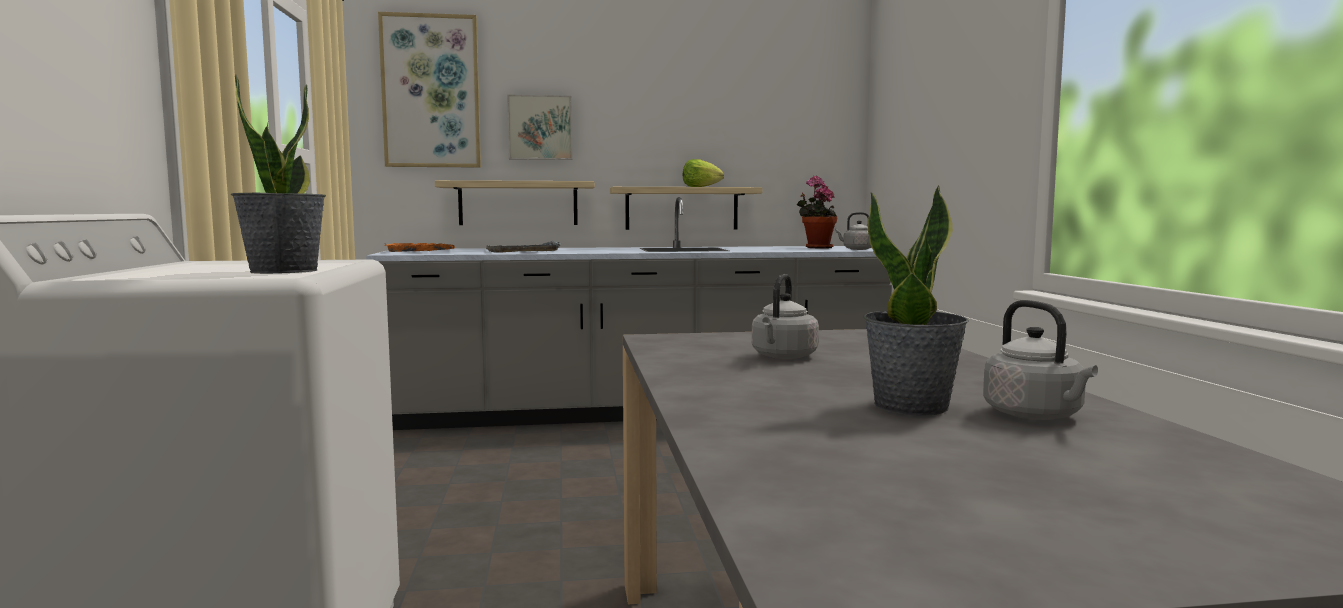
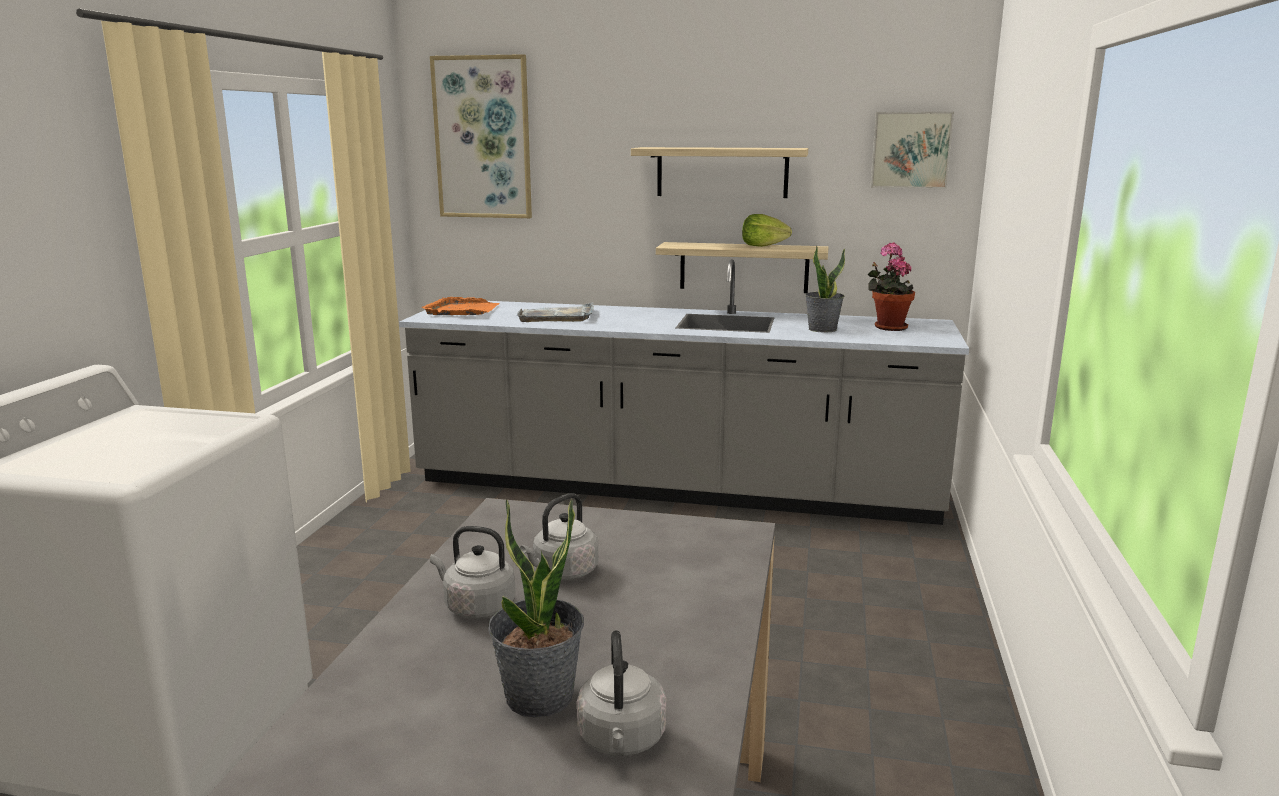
camera: 20 degrees right, 10 degrees up
(283, 271) = (145, 459): potted plant -> potted plant (822, 329)
(518, 203) = (569, 256): shelf -> shelf (722, 172)
(540, 128) = (591, 176): picture -> picture (910, 150)
(856, 249) = (926, 338): grey kettle -> grey kettle (476, 607)

